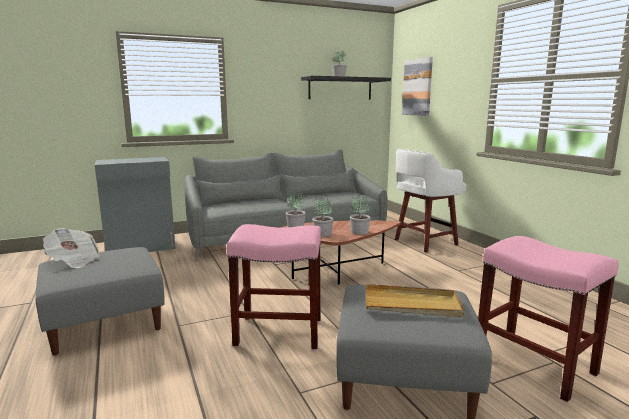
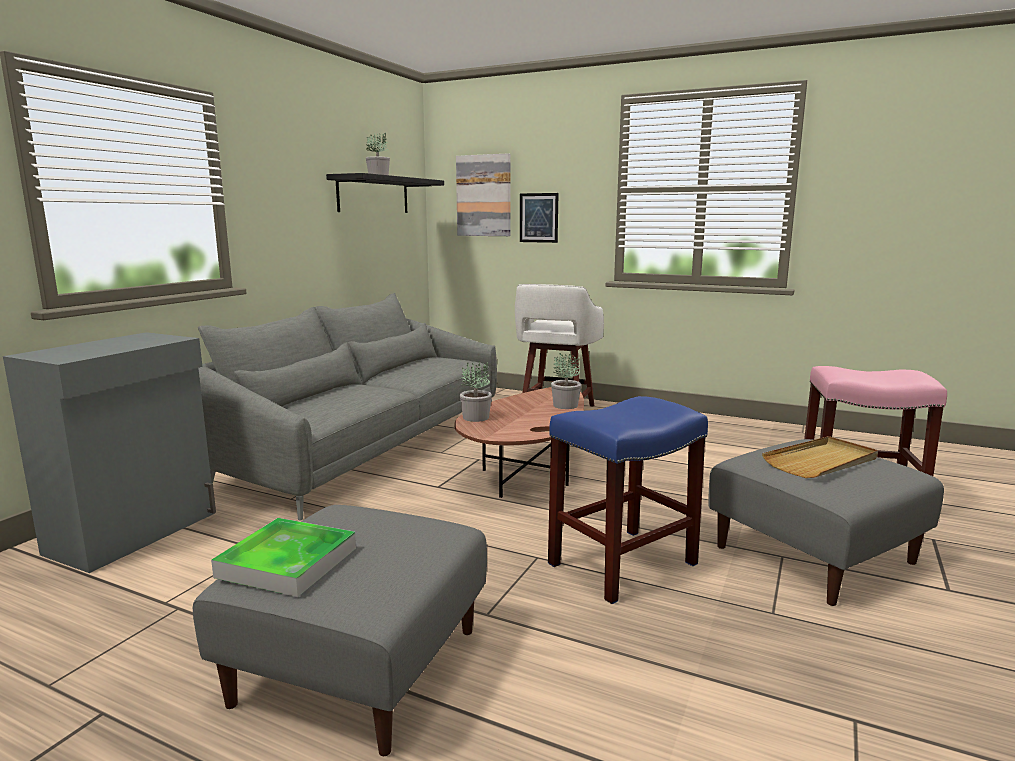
camera: 40 degrees left, 0 degrees up
(73, 260) = (287, 562): newspaper -> tray
(280, 331) = (623, 563): pink stool -> blue stool
(322, 234) = (531, 417): potted plant -> none
(444, 102) = (538, 217): none -> picture

